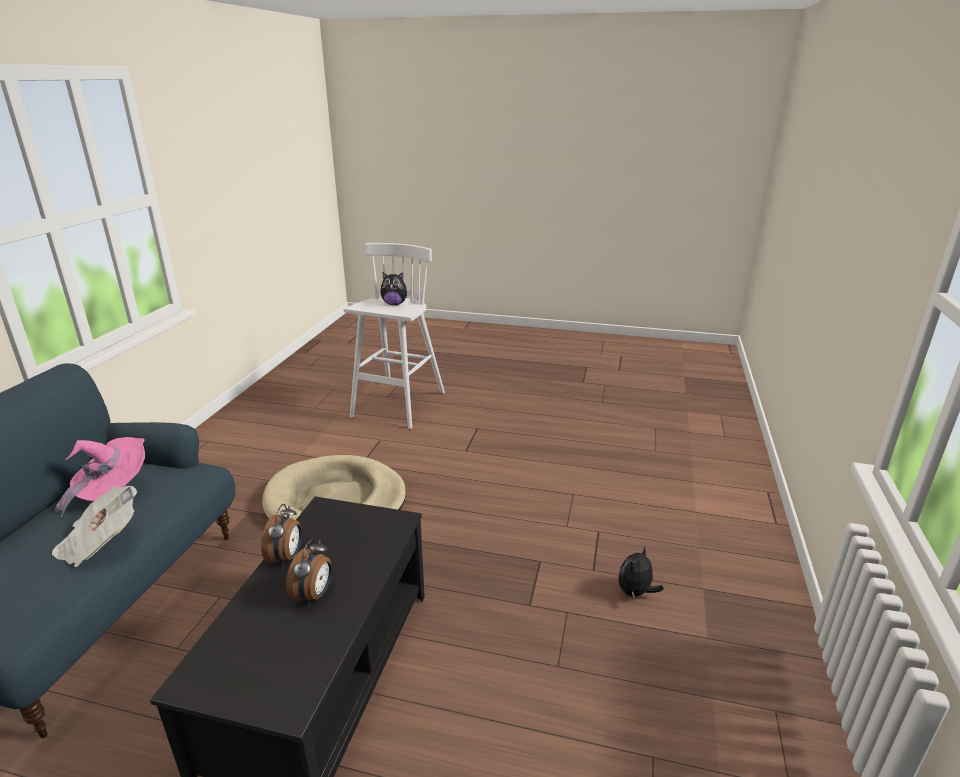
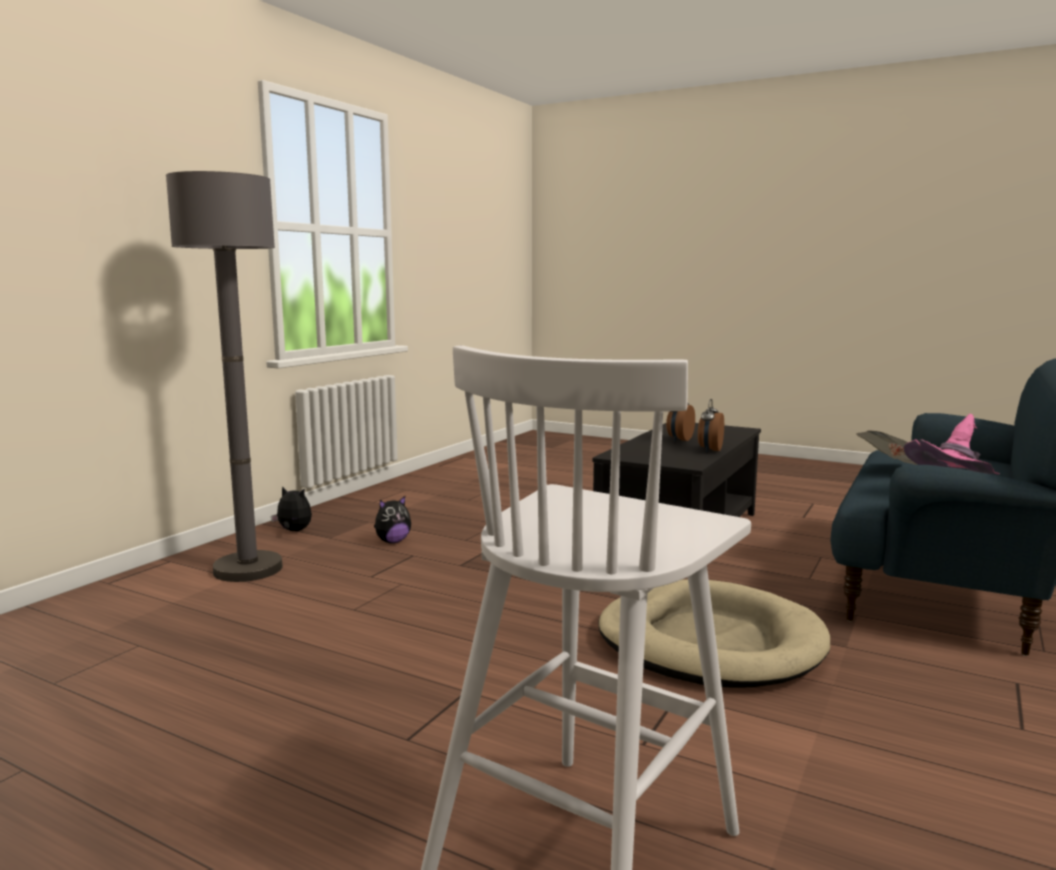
camera: 165 degrees left, 15 degrees down
(395, 304) = (583, 530): plush toy -> plush toy (293, 531)
(700, 523) = (248, 569): none -> grey floor lamp

